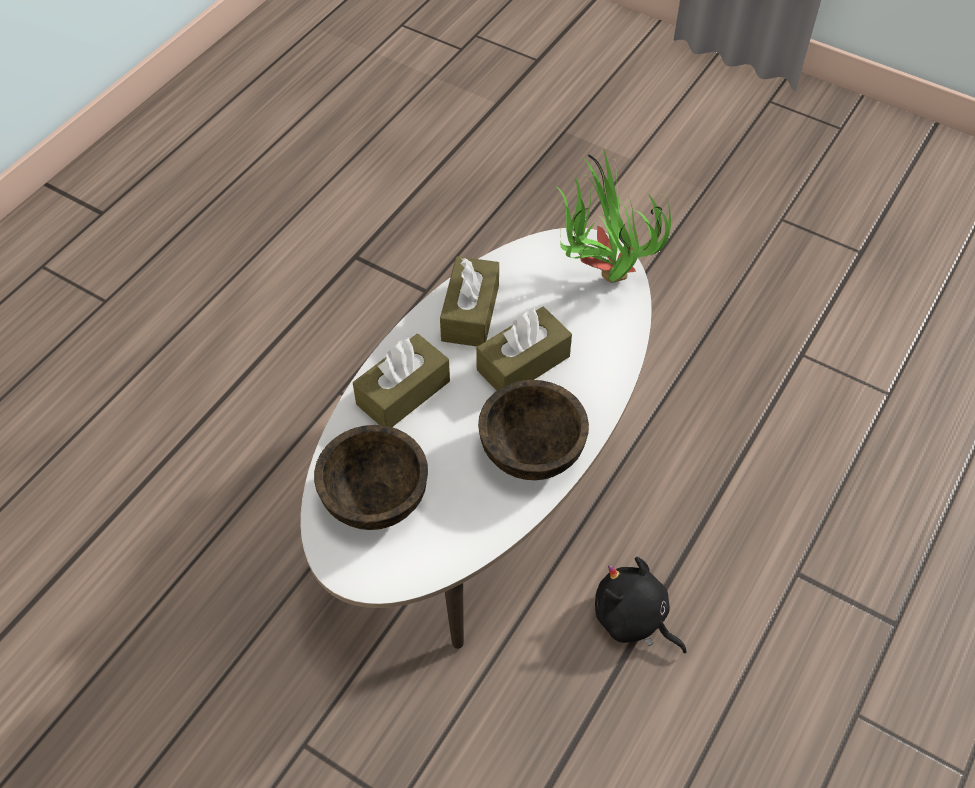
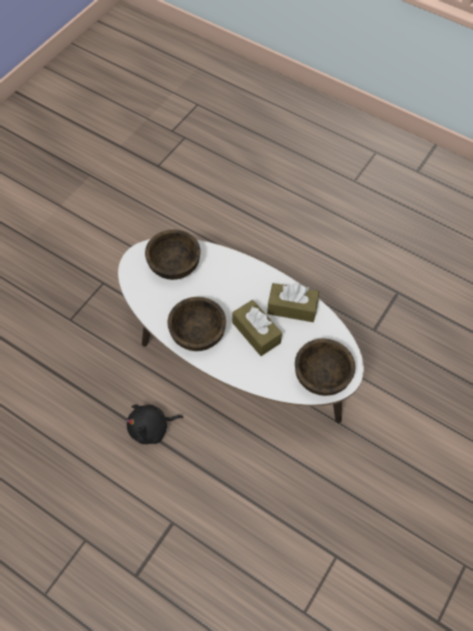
camera: 90 degrees right, 5 degrees up
(403, 393) = (237, 276): brown tissue box -> none
(599, 277) = (321, 376): potted plant -> brown bowl
(633, 618) = (151, 428): black plush toy -> black plush toy turned 150 degrees counterclockwise

